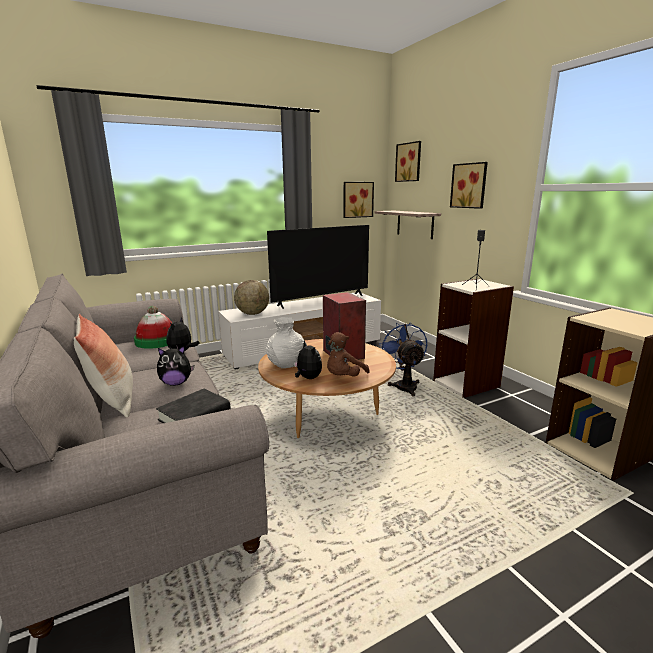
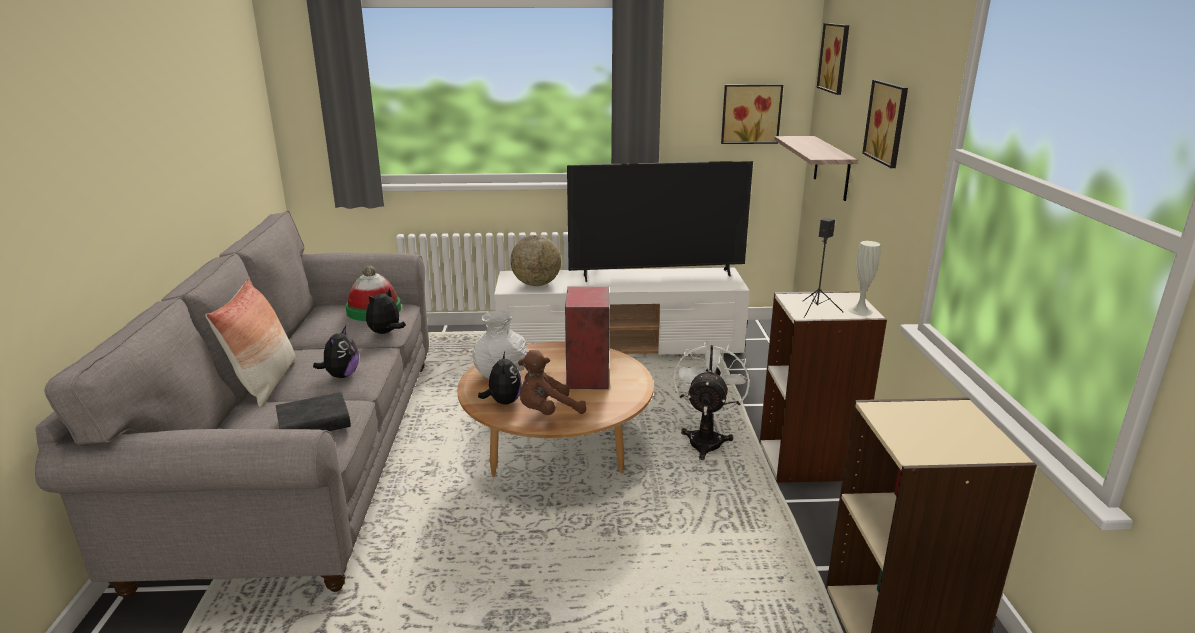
camera: 25 degrees right, 5 degrees up
(176, 383) = (341, 375): plush toy -> plush toy turned 90 degrees counterclockwise
(404, 385) = (706, 439): blue fan -> white fan
(495, 284) = (860, 311): none -> white vase

